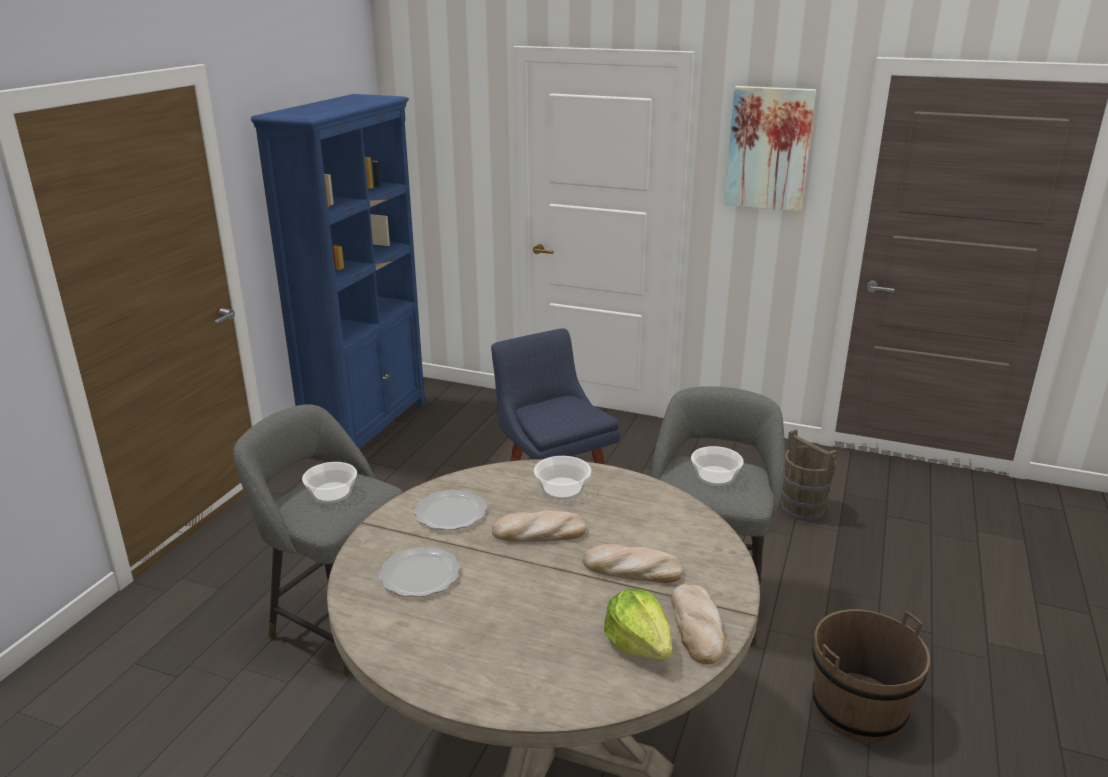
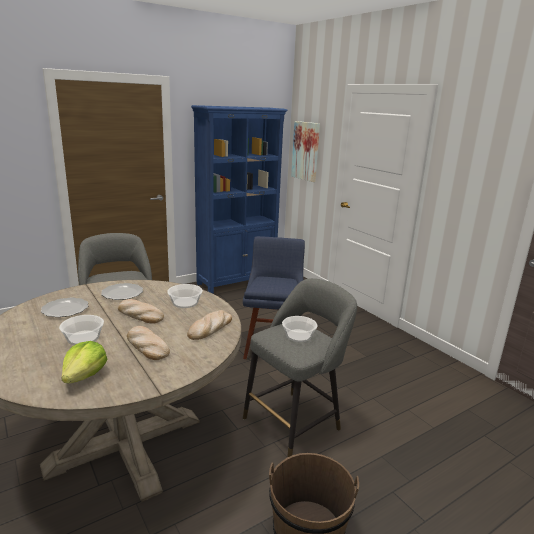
camera: 35 degrees right, 5 degrees down
(332, 493) = (119, 278): bowl -> bowl (83, 338)
(697, 627) = (123, 383): bread -> bread (210, 328)
(769, 148) = (475, 151): picture -> picture (306, 151)
(802, 508) = (423, 404): brown bucket -> none

